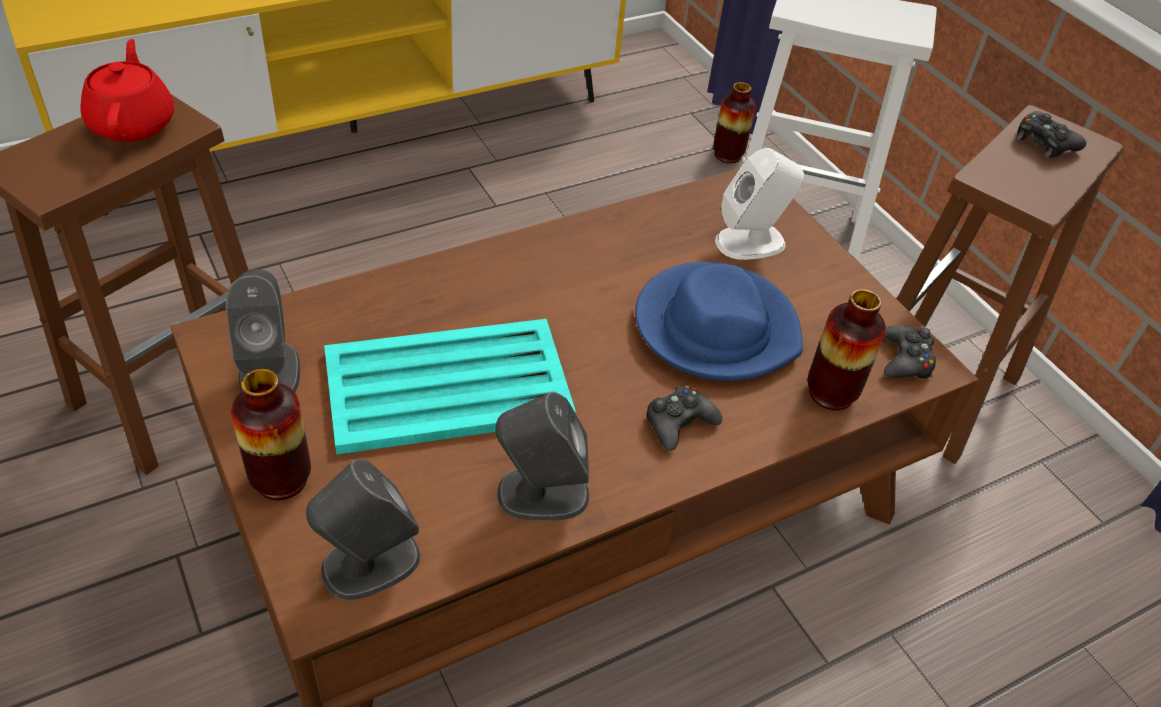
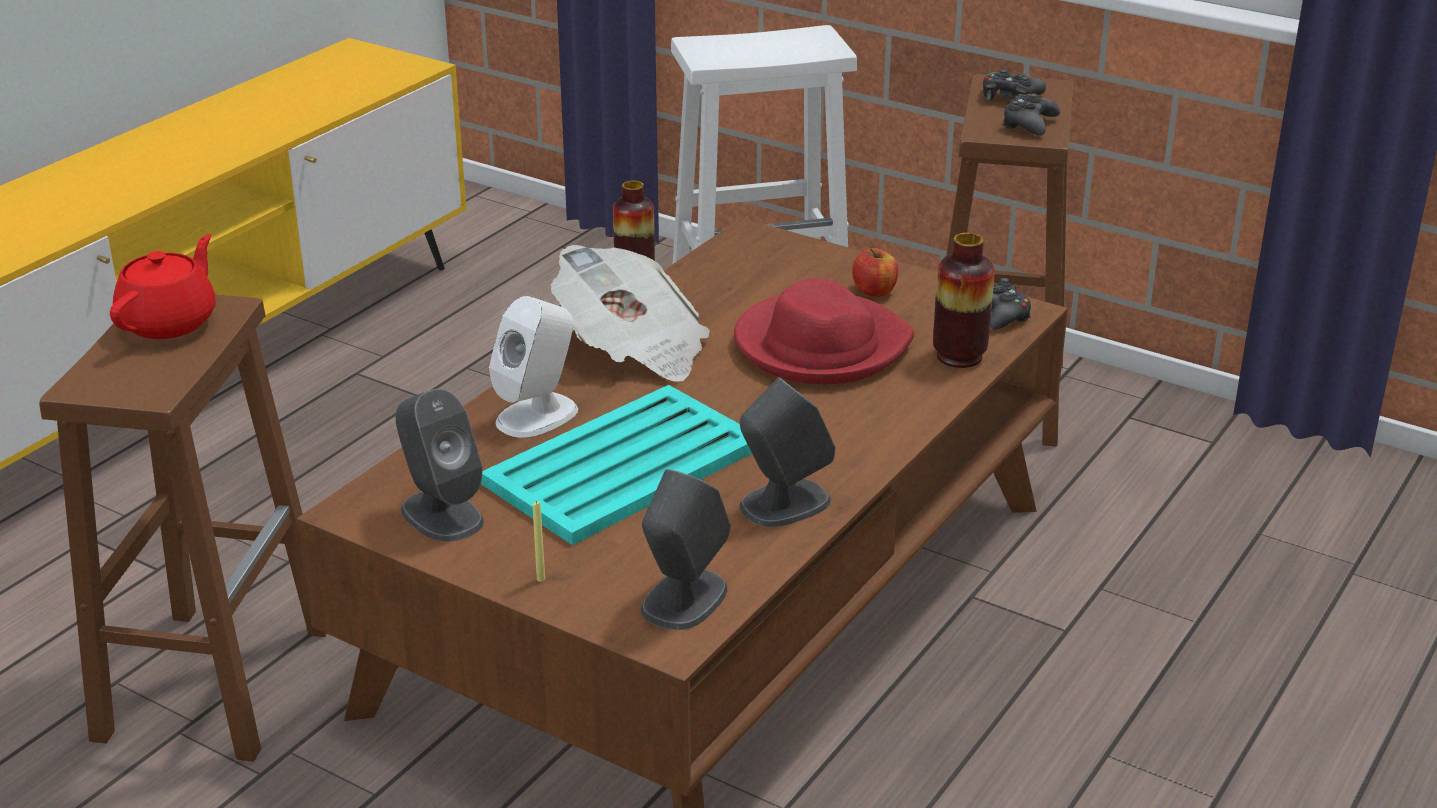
camera: 25 degrees left, 15 degrees down
(133, 123) = (170, 322): red teapot -> red teapot turned 60 degrees clockwise
(281, 479) = (541, 579): vase -> yellow candle
(558, 266) = (633, 349): none -> newspaper
(679, 423) = (853, 419): black game controller -> black game controller (1029, 124)
(716, 327) = (820, 345): blue hat -> red hat
(751, 242) = (792, 276): white speaker -> white speaker (538, 415)
(810, 286) = (874, 291): none -> apple

